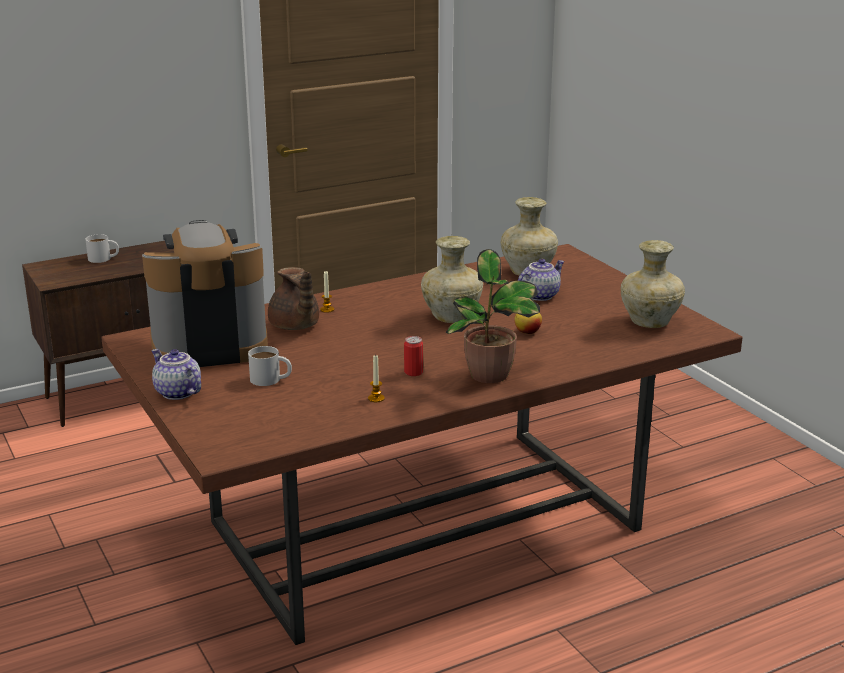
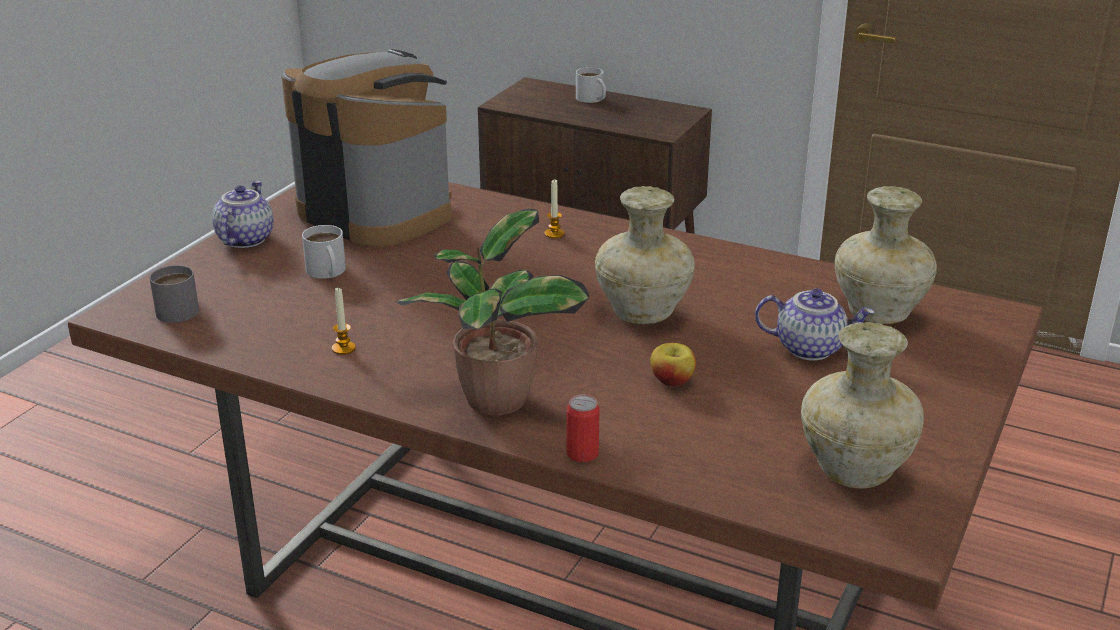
camera: 55 degrees right, 5 degrees up
(245, 433) = (181, 307): none -> grey mug
(294, 326) = (483, 234): brown teapot -> none
(413, 372) = (443, 346): can -> can (582, 453)

